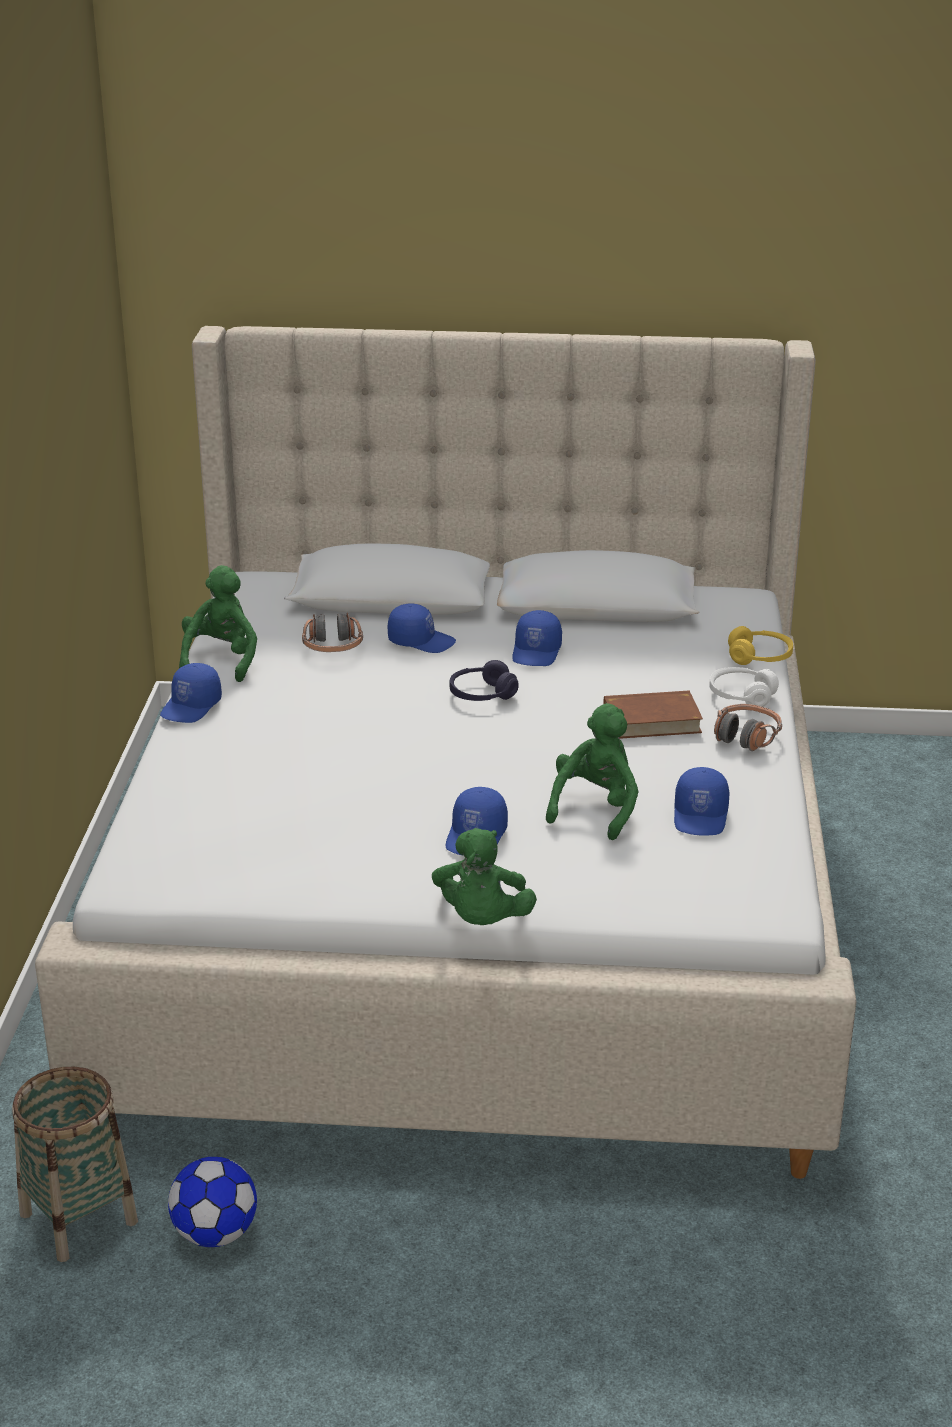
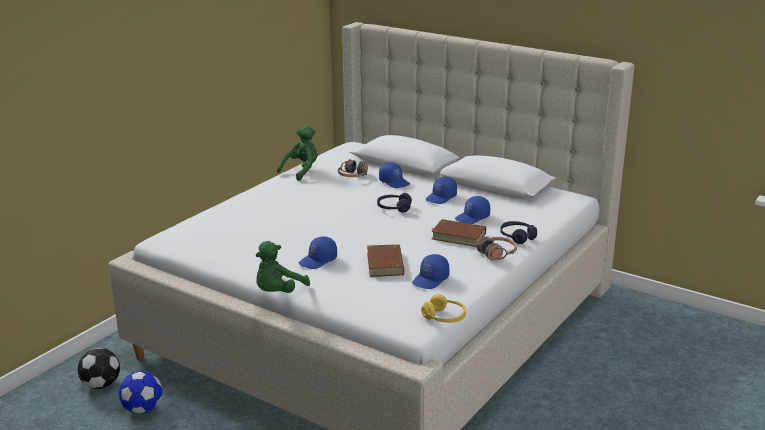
camera: 30 degrees right, 5 degrees down
(78, 1217) = (102, 384): basket -> football
(192, 707) = (267, 185): blue cap -> blue cap (472, 218)
(595, 808) = (385, 264): green plush toy -> brown book
(741, 696) = (517, 237): white headphones -> purple headphones
(759, 657) = (548, 223): yellow headphones -> yellow headphones (444, 317)

